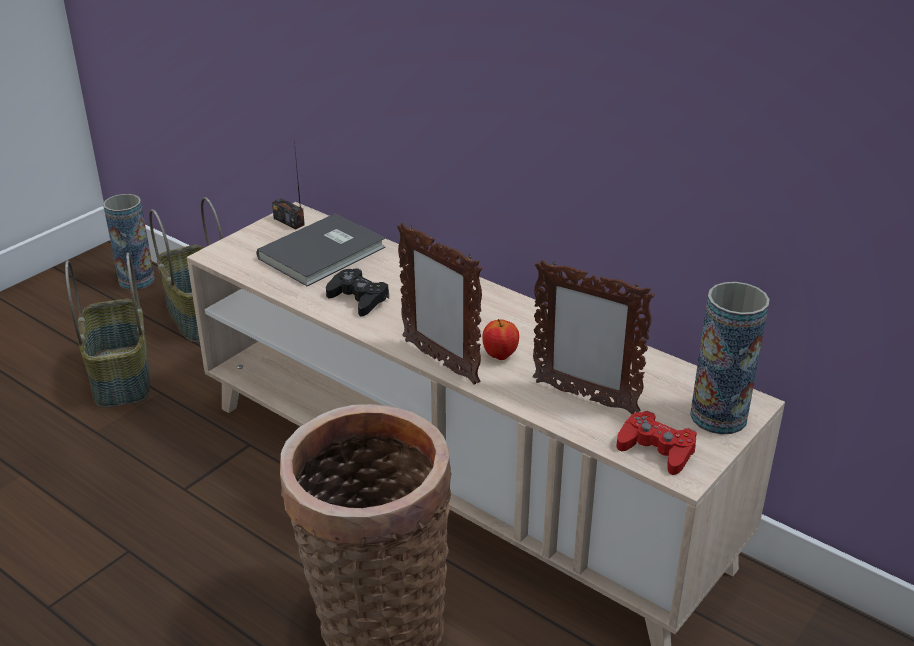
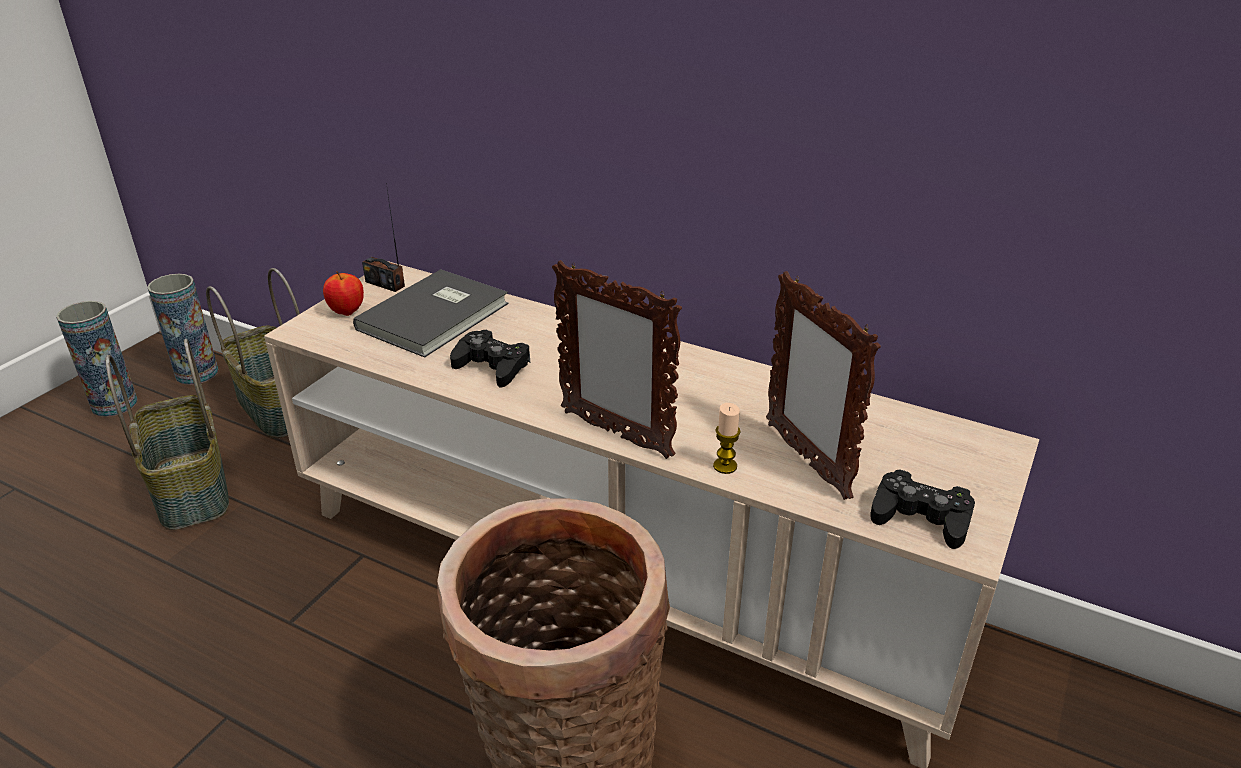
camera: 10 degrees left, 0 degrees up
(500, 356) = (686, 419): apple -> apple (347, 312)
(517, 395) = (725, 466): none -> candle
(584, 397) = (806, 460): picture frame -> picture frame turned 45 degrees clockwise
(657, 449) = (920, 517): red game controller -> black game controller
(718, 416) = (973, 466): vase -> vase (114, 404)

